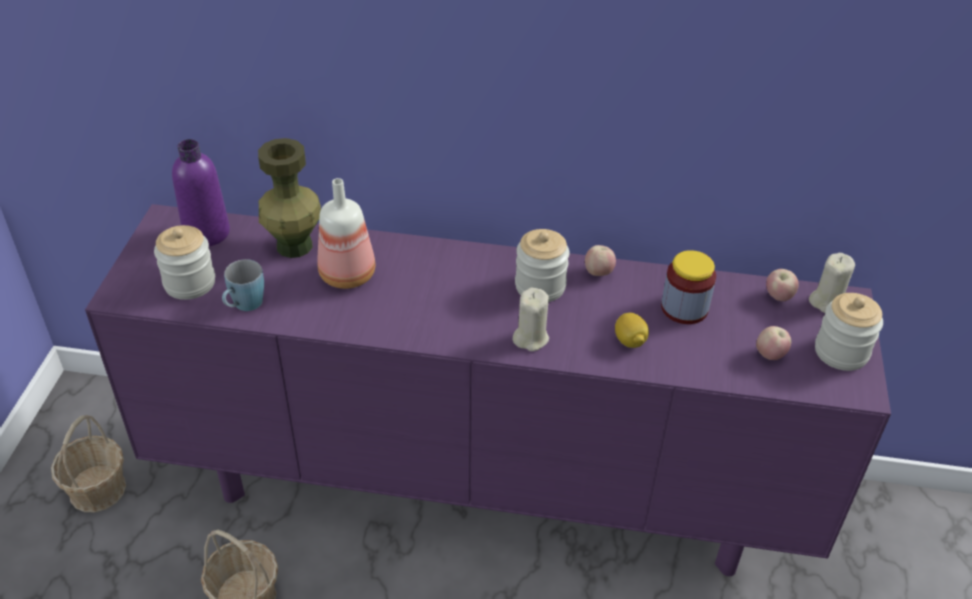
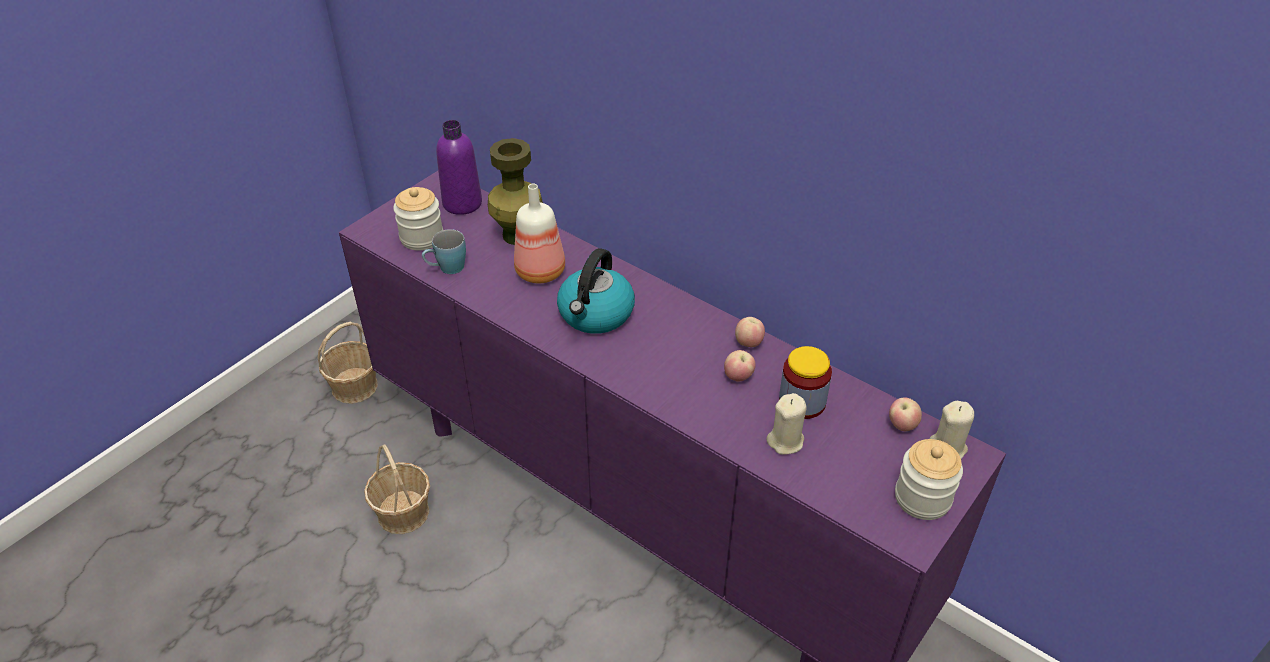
camera: 30 degrees right, 0 degrees up
(437, 297) = (596, 314): none -> kettle
(530, 338) = (645, 376): beige candle -> beige candle (785, 441)
(540, 286) = (688, 336): jar -> none
(629, 341) = (728, 411): lemon -> none
(770, 355) = (848, 473): apple -> apple (738, 377)

